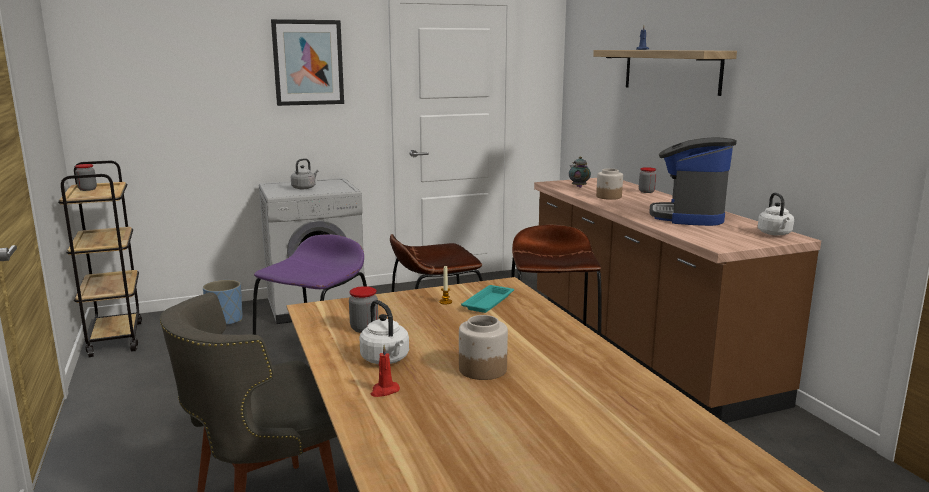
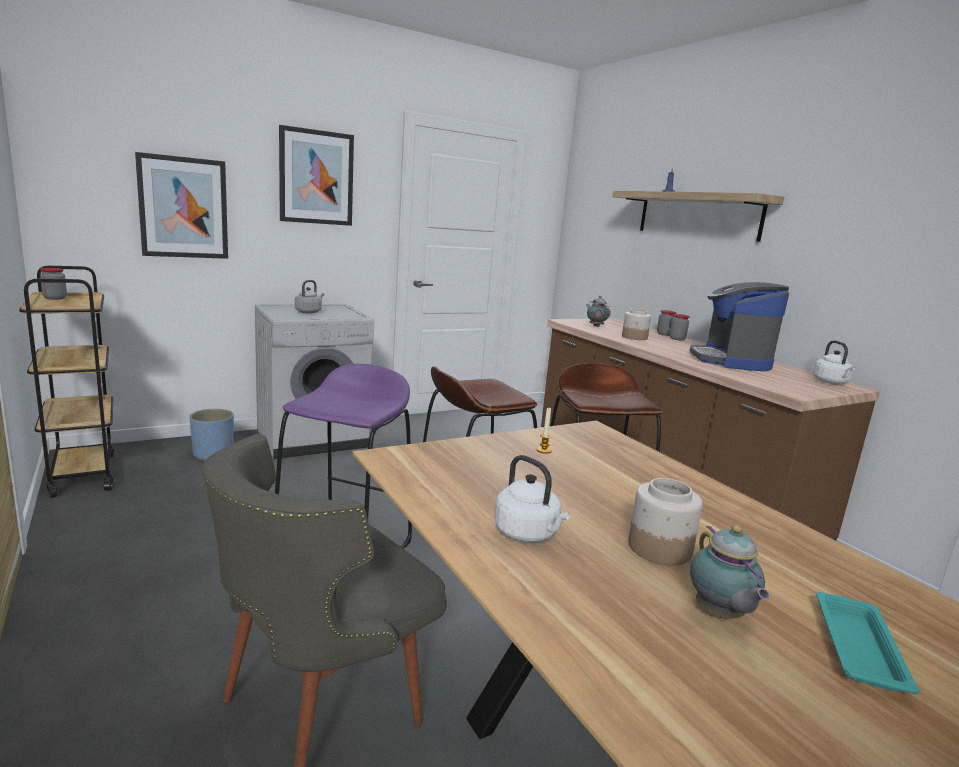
camera: 10 degrees left, 0 degrees up
(191, 101) = (183, 207): none -> picture
(364, 328) = (471, 486): jar -> jar (677, 339)
(384, 391) = (559, 586): red candle -> none
(489, 302) = (593, 451): turquoise tray -> turquoise tray (857, 646)
(490, 409) = (719, 615): none -> teapot

